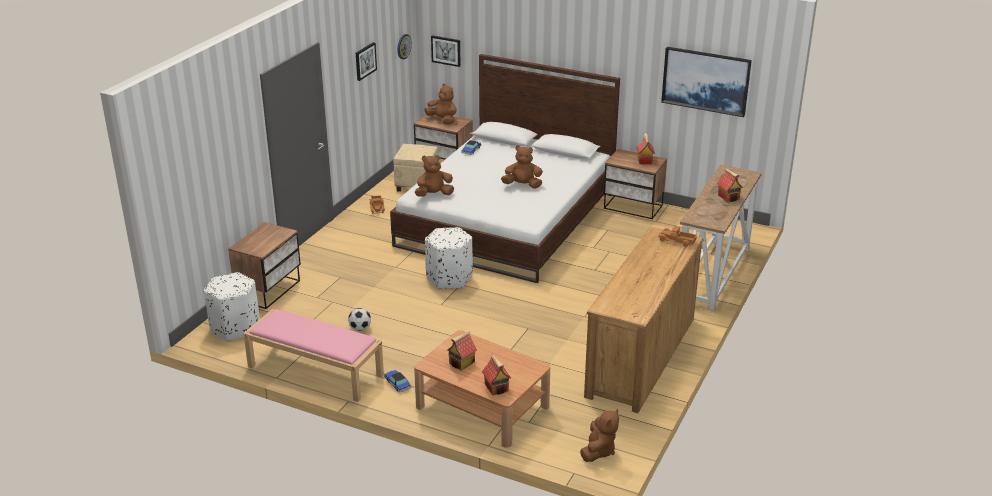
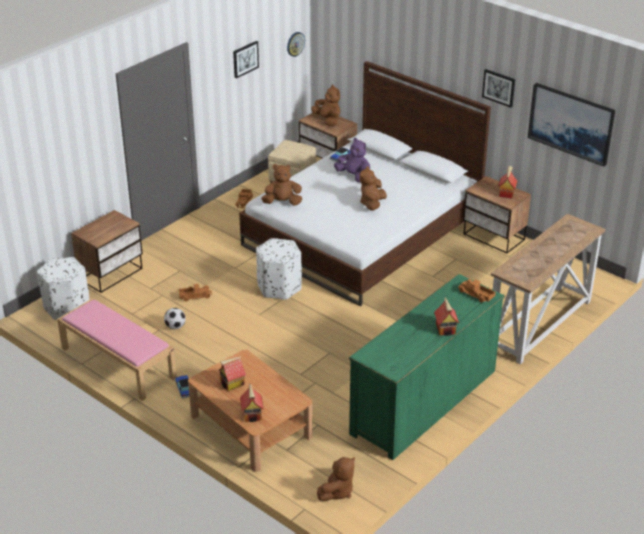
camera: 15 degrees right, 5 degrees up
(367, 297) = (195, 296): none -> toy truck
(446, 50) = (337, 52): picture -> picture (499, 87)
(491, 164) = (353, 176): none -> purple plush toy
(522, 185) = (372, 204): brown plush toy -> brown plush toy turned 90 degrees counterclockwise
(641, 356) = (424, 401): brown dresser -> green dresser
(729, 197) = (555, 253): toy house -> toy house (446, 329)

